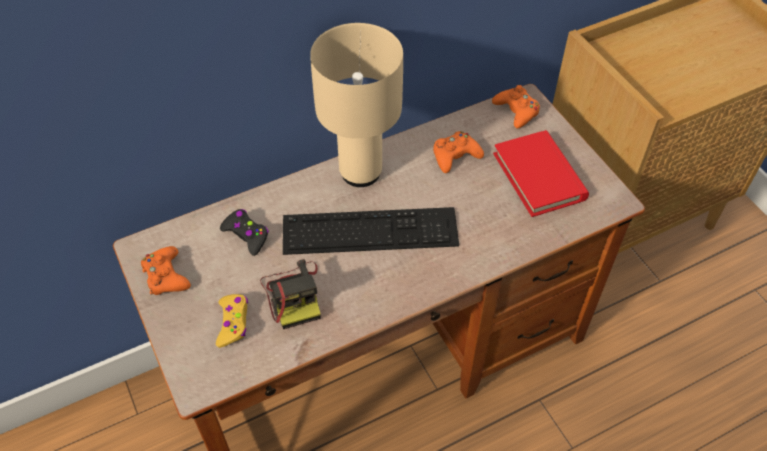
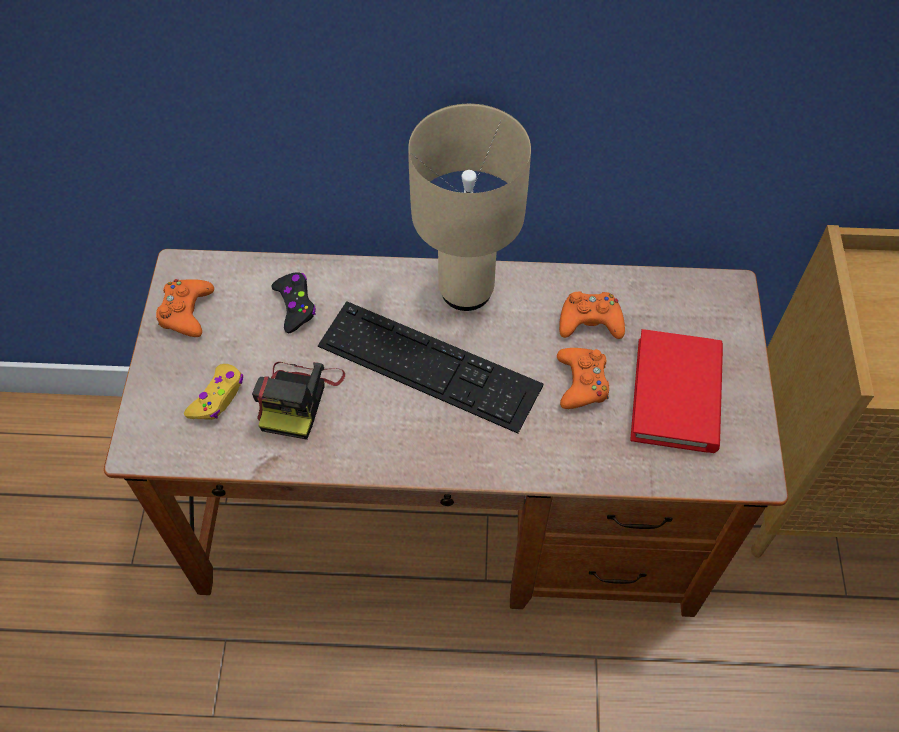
camera: 30 degrees right, 5 degrees up
(516, 111) = (707, 299): orange game controller -> orange game controller (582, 383)

